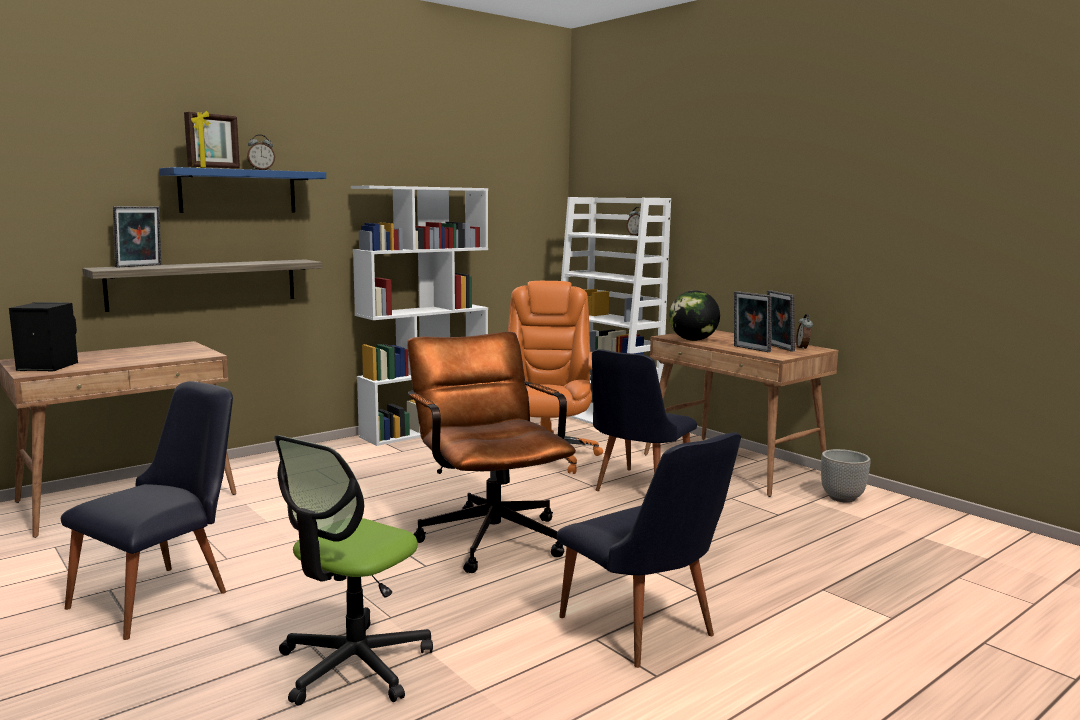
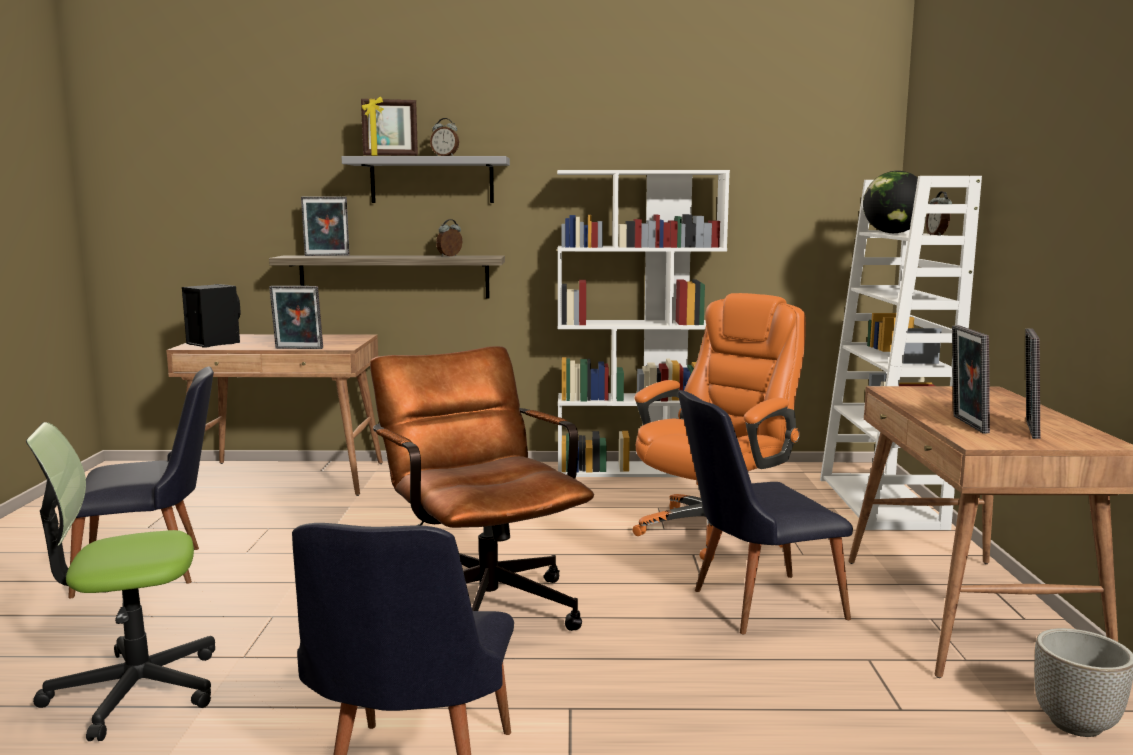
camera: 40 degrees right, 0 degrees up
(167, 360) = (298, 349): none -> picture frame
(238, 191) = (432, 180): blue shelf -> grey shelf
(488, 534) = (481, 603): brown office chair -> brown office chair turned 45 degrees counterclockwise
(693, 340) = (913, 399): globe -> globe (893, 233)
(803, 348) = (1074, 437): alarm clock -> alarm clock (450, 256)

